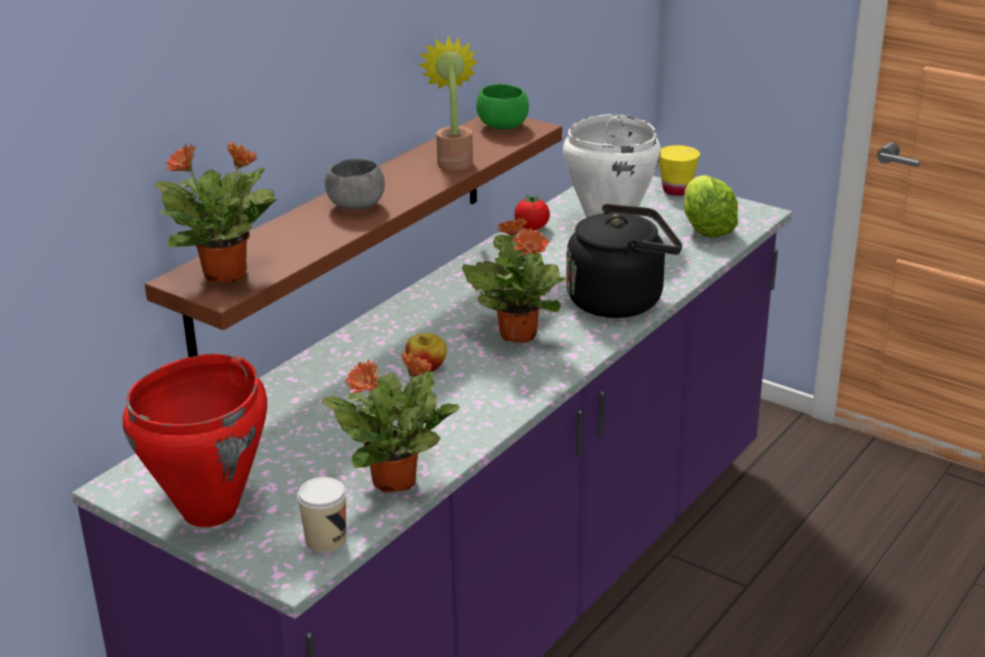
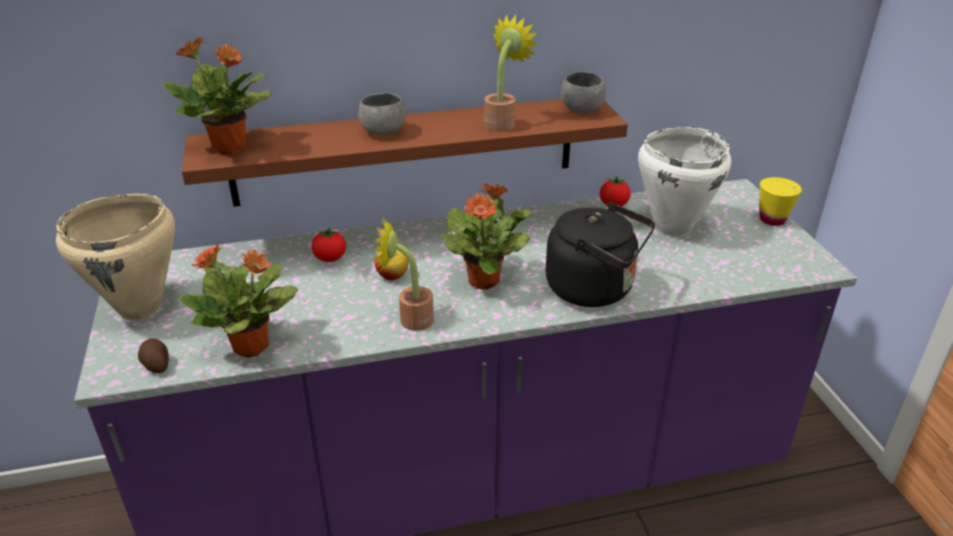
camera: 40 degrees right, 5 degrees up
(211, 511) = (140, 308): red cooking pot -> beige cooking pot
(325, 540) = (156, 364): cup -> potato
(338, 381) = (330, 259): none -> tomato
(502, 126) = (581, 110): green bowl -> grey bowl
(504, 392) = (409, 319): none -> potted plant
(705, 228) = (753, 260): lettuce -> none

